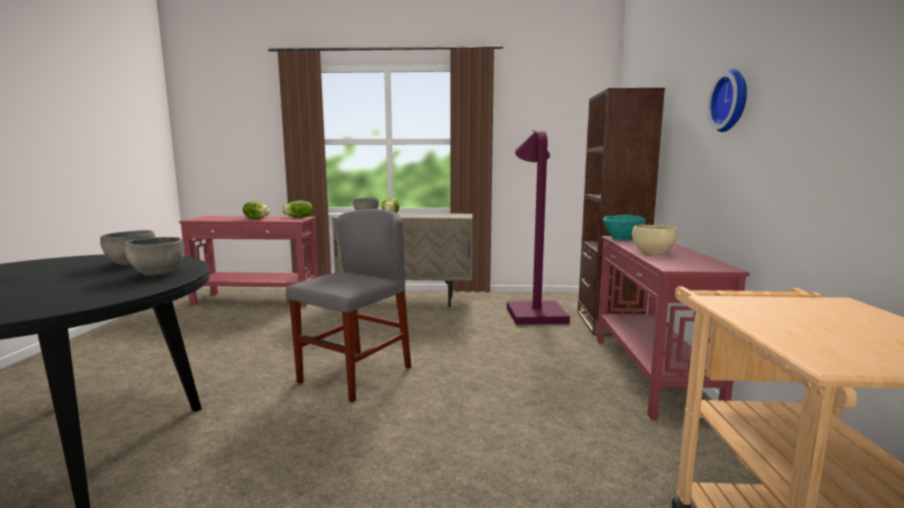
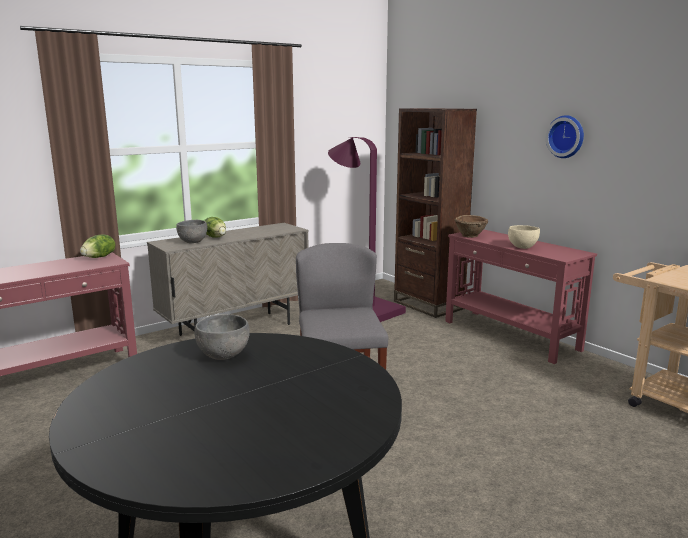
camera: 40 degrees left, 5 degrees up
(158, 273) = (301, 355): grey bowl -> none
(257, 218) = (48, 268): lettuce -> none
(622, 239) = (470, 236): turquoise bowl -> brown bowl

